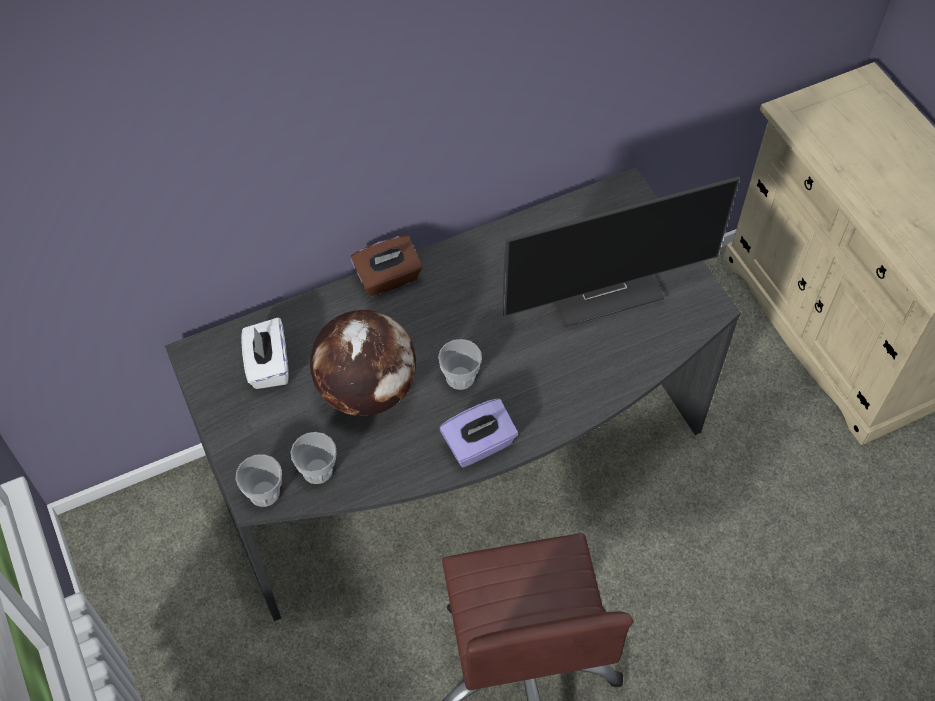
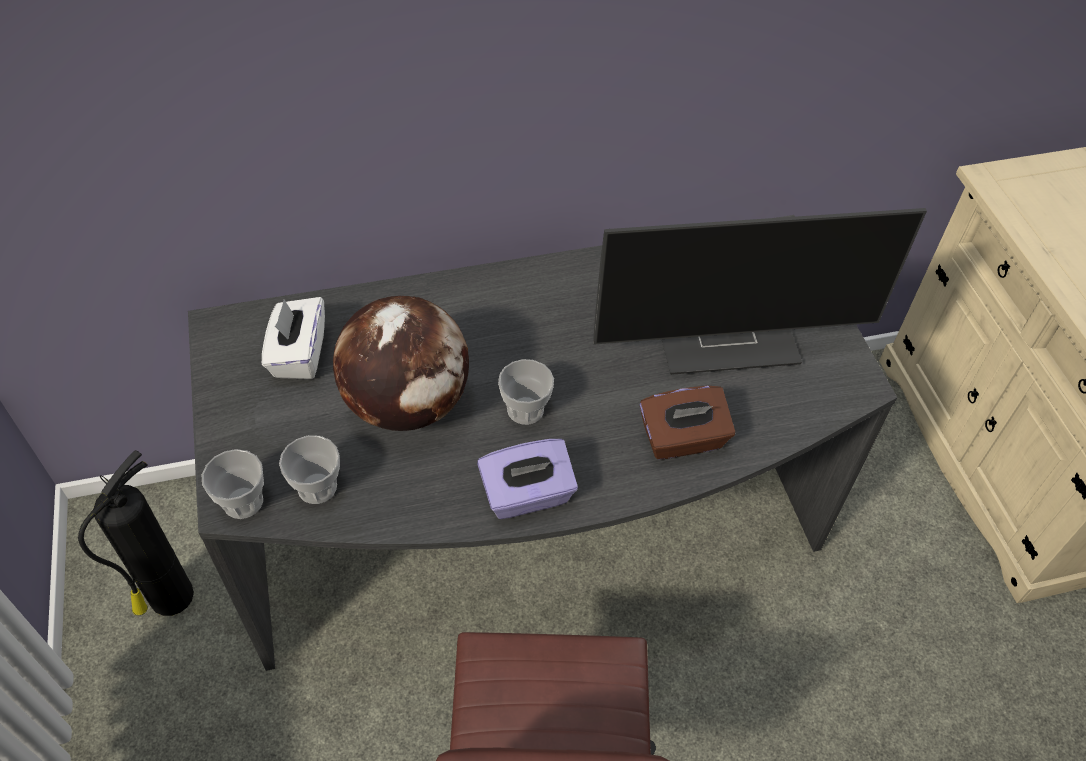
camera: 10 degrees right, 5 degrees down
(175, 580) = (169, 599): none -> fire extinguisher
(388, 278) = (470, 284): brown tissue box -> brown tissue box (682, 439)

